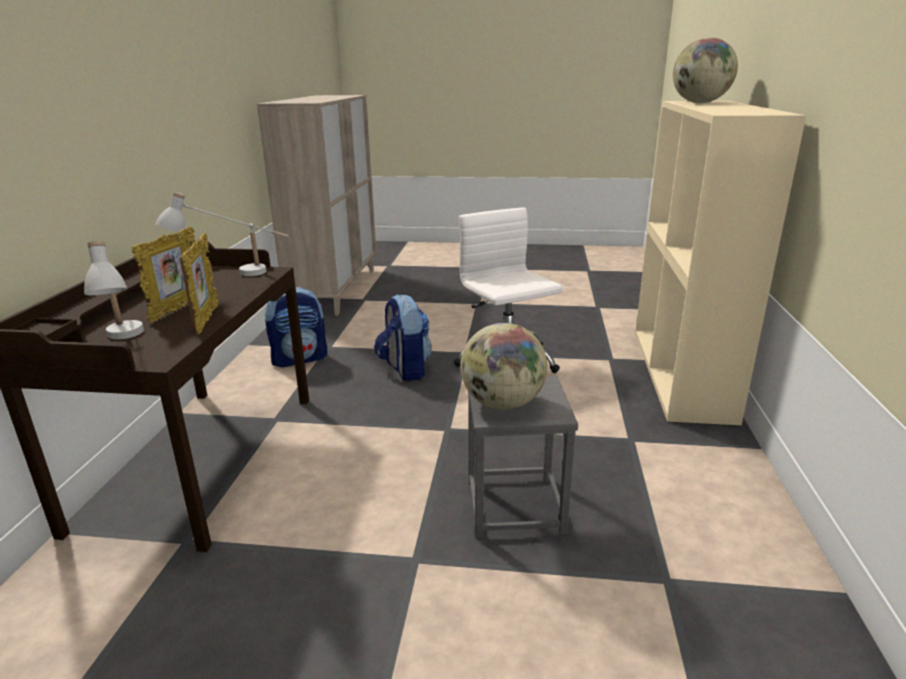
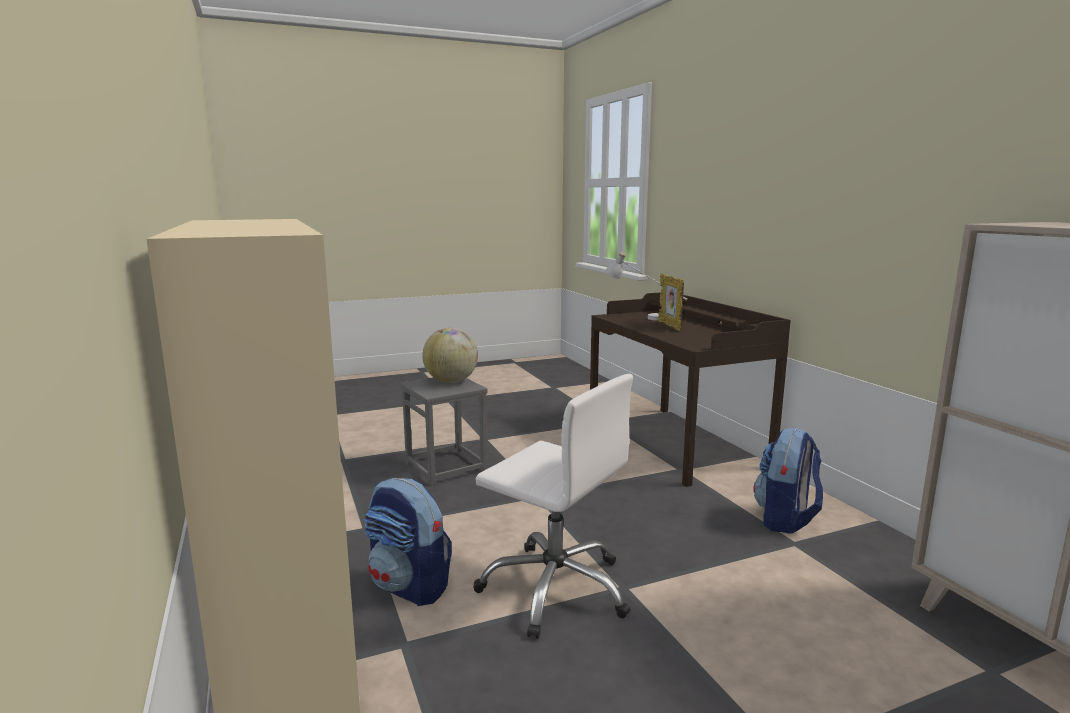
camera: 150 degrees right, 10 degrees down
(207, 319) = (637, 325): picture frame -> none
(233, 276) = (710, 341): white table lamp -> none
(404, 369) = (659, 539): backpack -> backpack (410, 587)
(699, 103) = (256, 229): globe -> none

